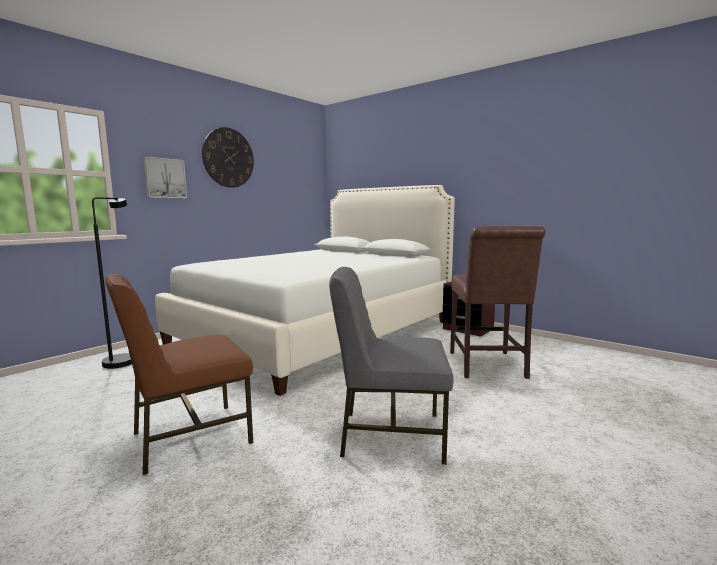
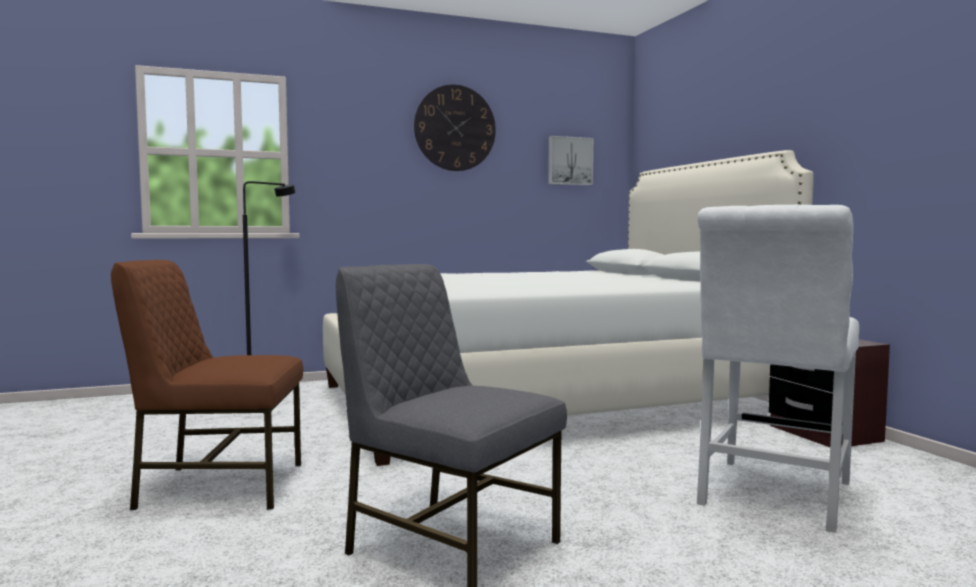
camera: 30 degrees right, 5 degrees down
(164, 178) = (358, 159): picture -> picture (569, 161)
(487, 366) = (772, 496): brown chair -> white chair

